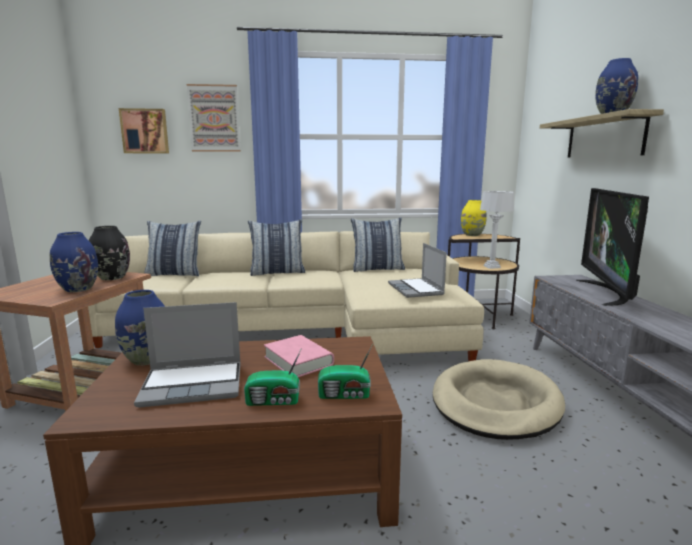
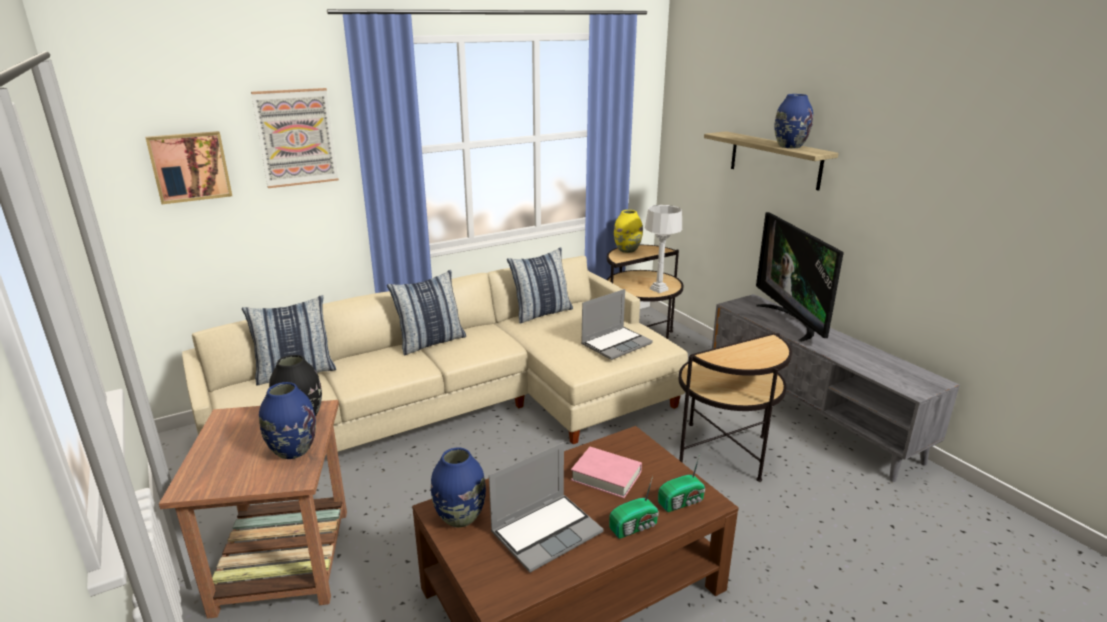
camera: 25 degrees left, 10 degrees up
(416, 289) = (616, 344): laptop -> laptop turned 90 degrees counterclockwise
(495, 403) = (722, 450): beige dog bed -> side table

